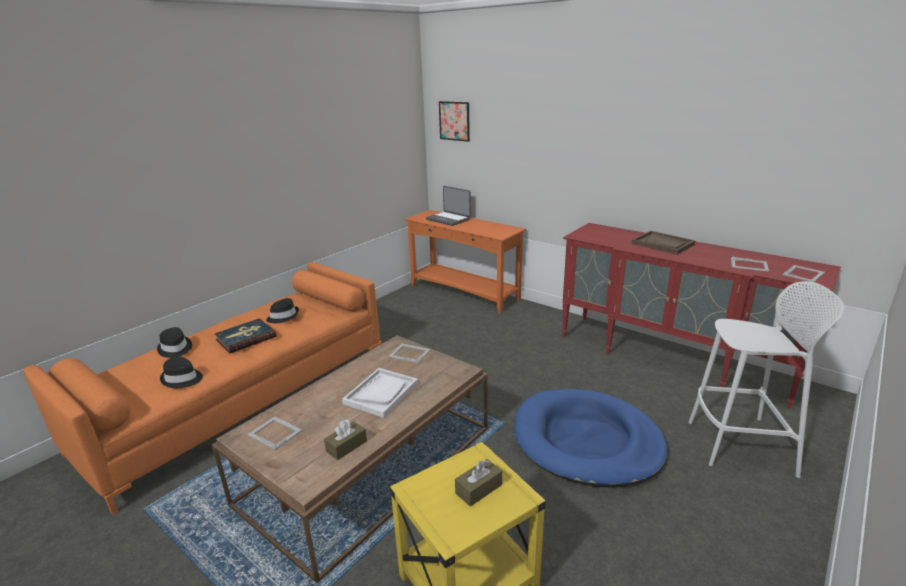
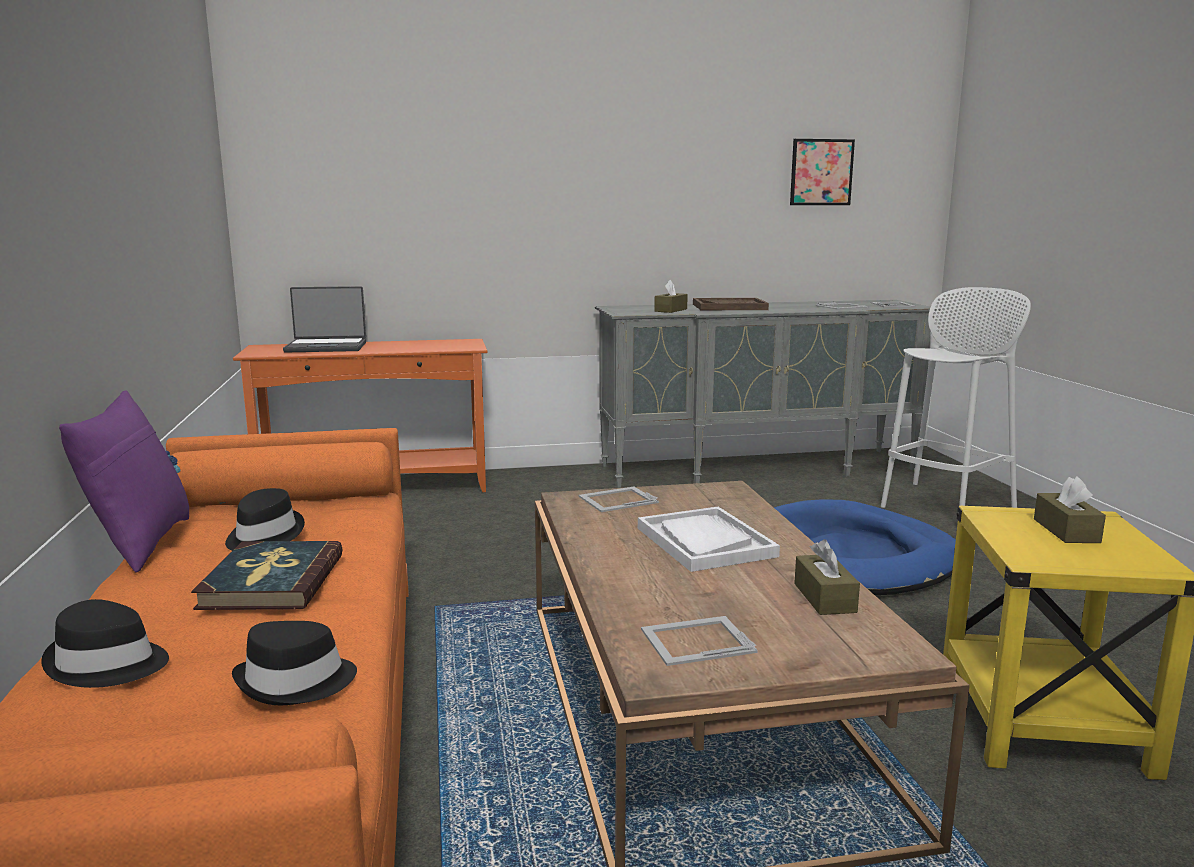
camera: 50 degrees left, 10 degrees down
(260, 305) = (141, 545): none -> purple pillow
(454, 121) = (306, 159): picture -> picture (821, 172)
(613, 239) = (670, 310): none -> brown tissue box
(671, 358) = (758, 468): red cabinet -> grey cabinet

